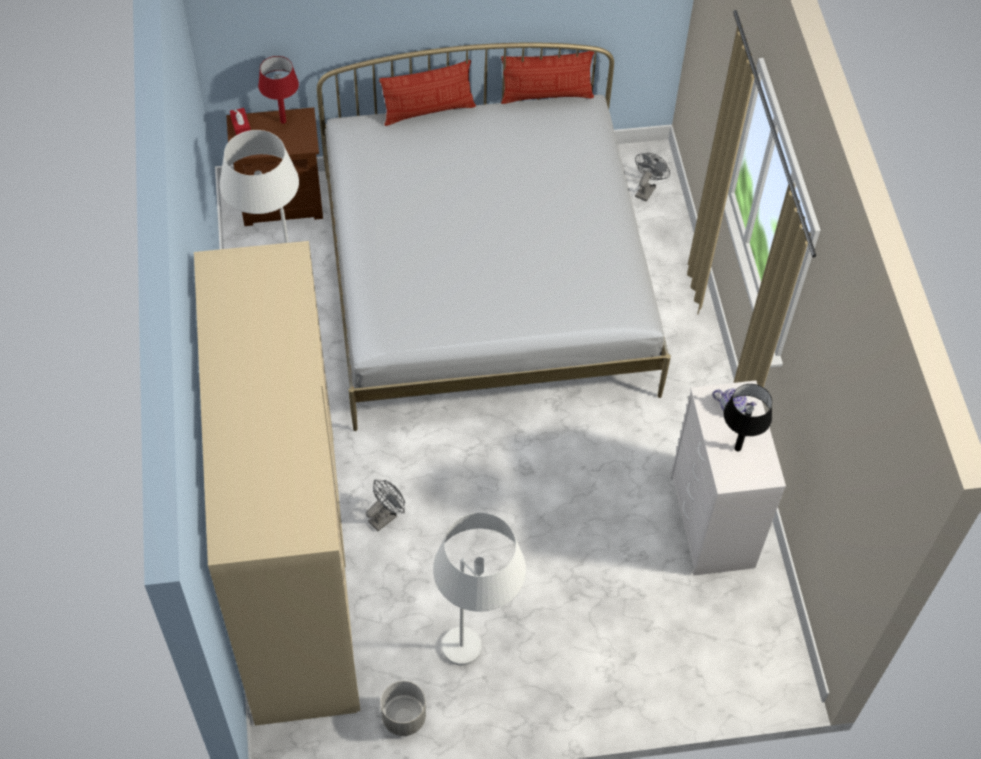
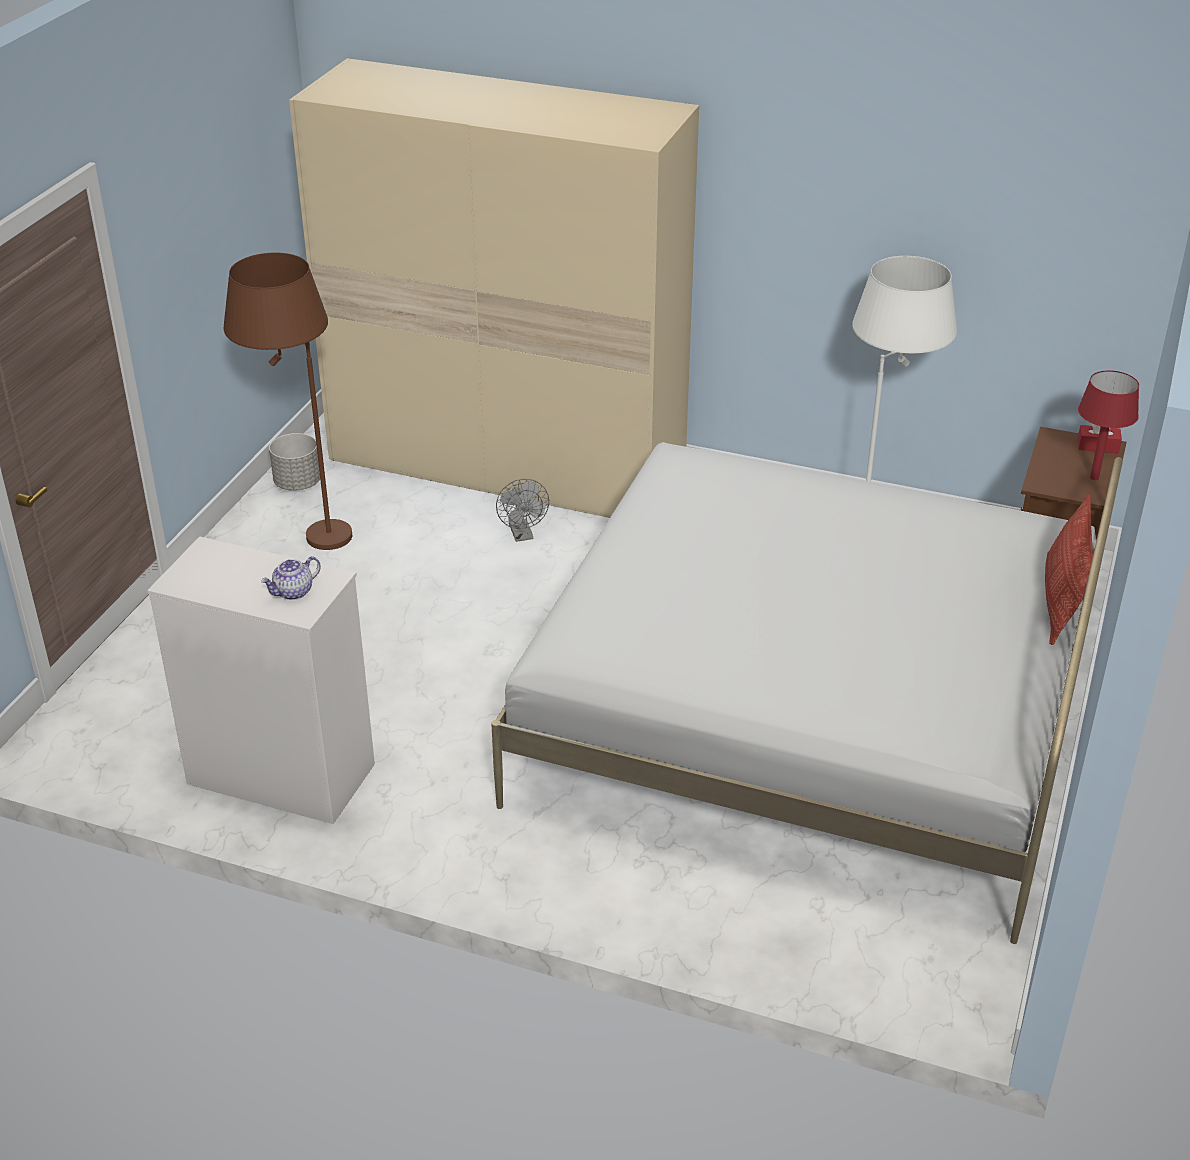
camera: 120 degrees right, 20 degrees down
(476, 662) = (303, 540): white floor lamp -> brown floor lamp
(546, 95) = (1047, 730): pillow -> none
(646, 189) = (900, 965): grey fan -> none
(738, 448) = (236, 573): black table lamp -> none

